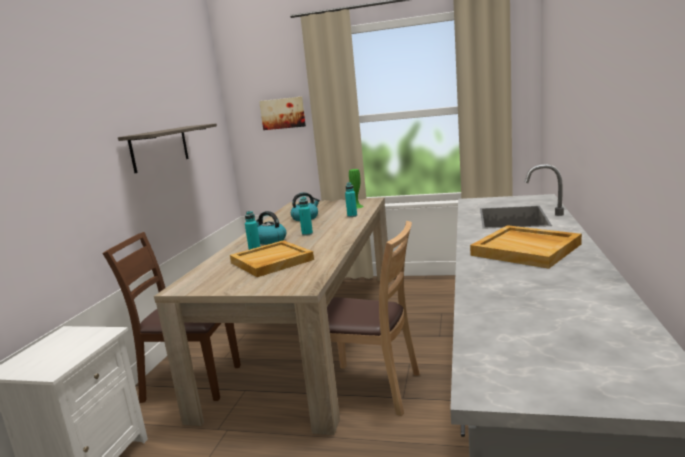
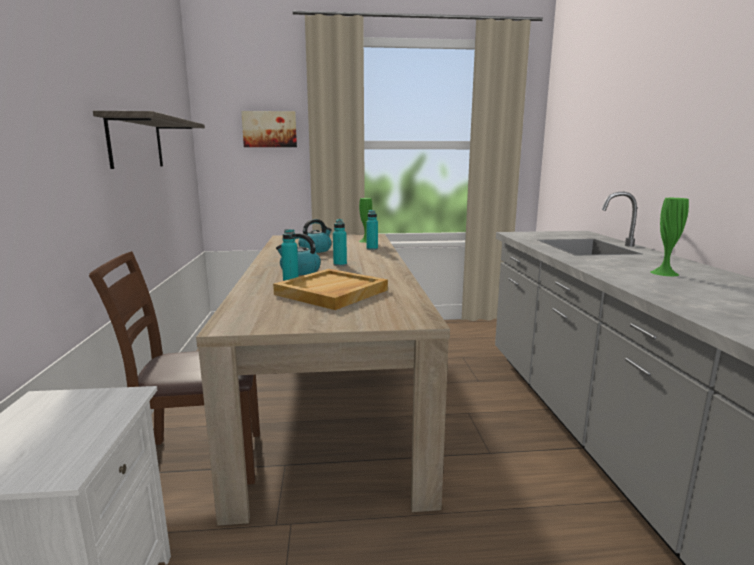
camera: 20 degrees left, 0 degrees up
(371, 388) = (445, 445): brown chair -> none
(527, 249) = (664, 273): beige tray -> green vase

